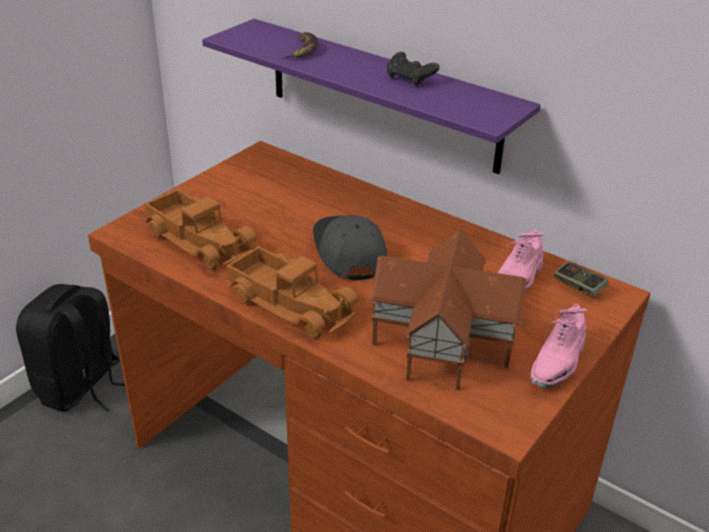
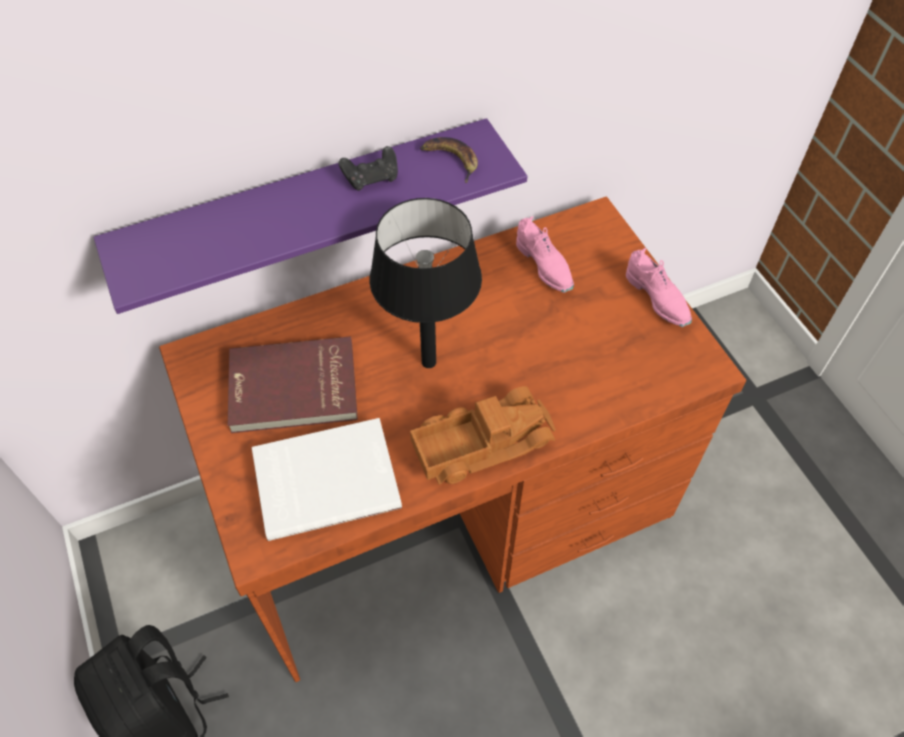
camera: 60 degrees left, 20 degrees up
(200, 240) = (326, 479): toy truck -> white book
(268, 201) = (293, 389): none -> red book
(302, 50) = (229, 230): banana -> banana (450, 160)
(348, 252) = (429, 362): grey cap -> black table lamp
(440, 341) = (593, 358): toy house -> none
(578, 286) = (575, 233): game controller -> none

